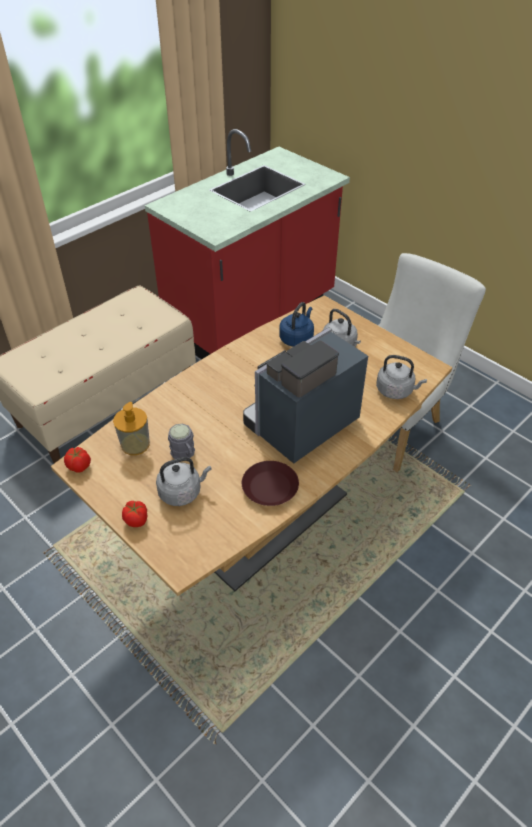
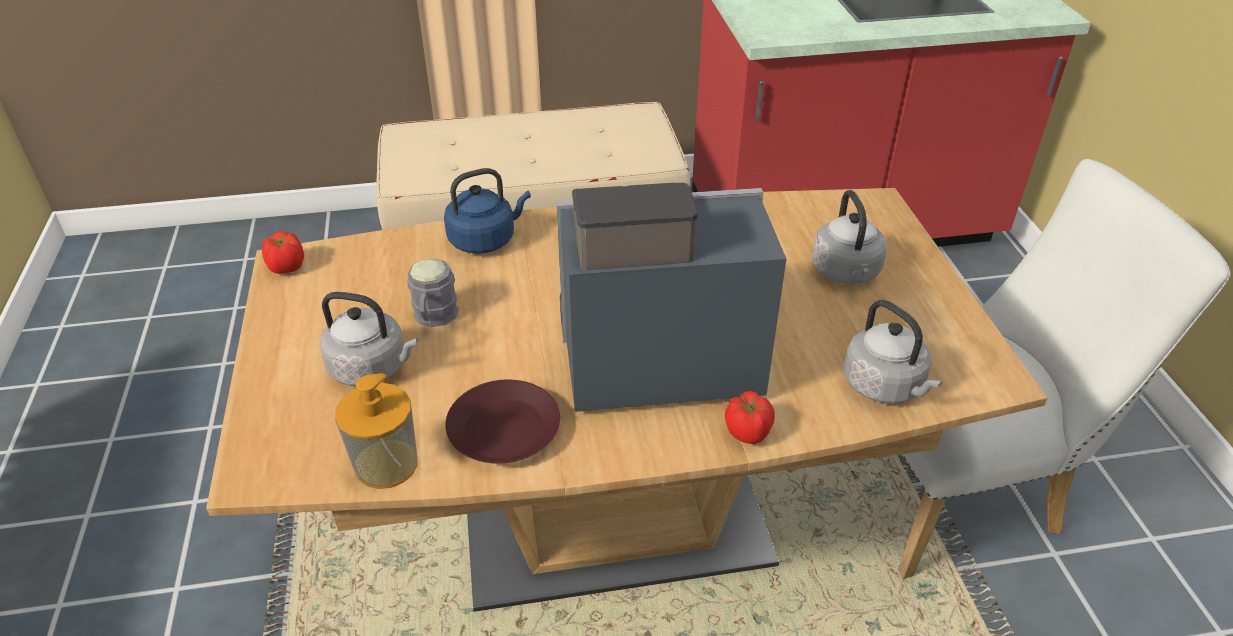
camera: 35 degrees right, 5 degrees down
(135, 444) = (385, 272): soap dispenser -> soap dispenser (386, 464)
(136, 520) = (273, 373): tomato -> tomato (748, 432)
(297, 338) = (781, 231): blue kettle -> blue kettle (485, 240)

